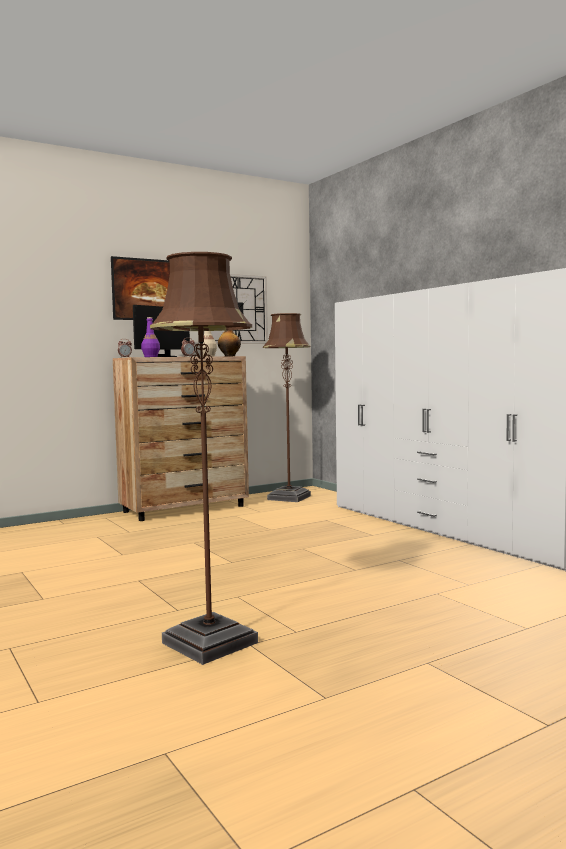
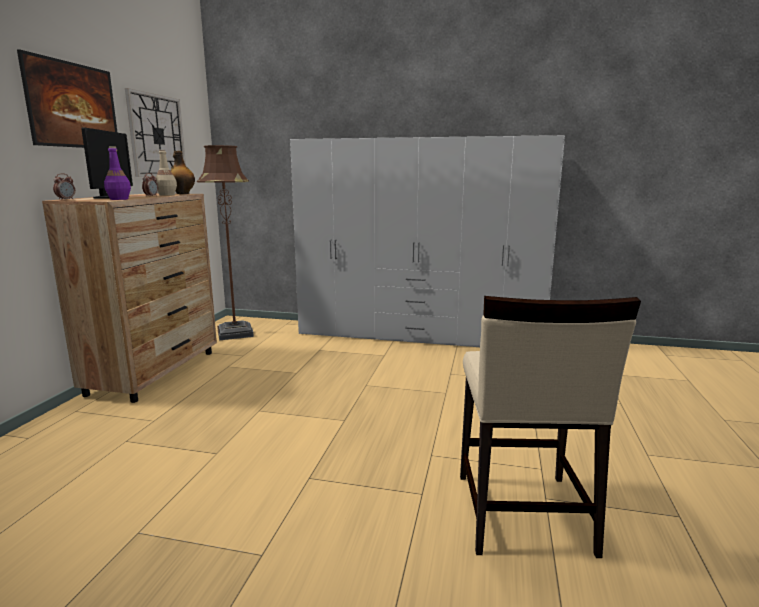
camera: 45 degrees left, 10 degrees up
(209, 643) = (522, 513): brown floor lamp -> beige chair

